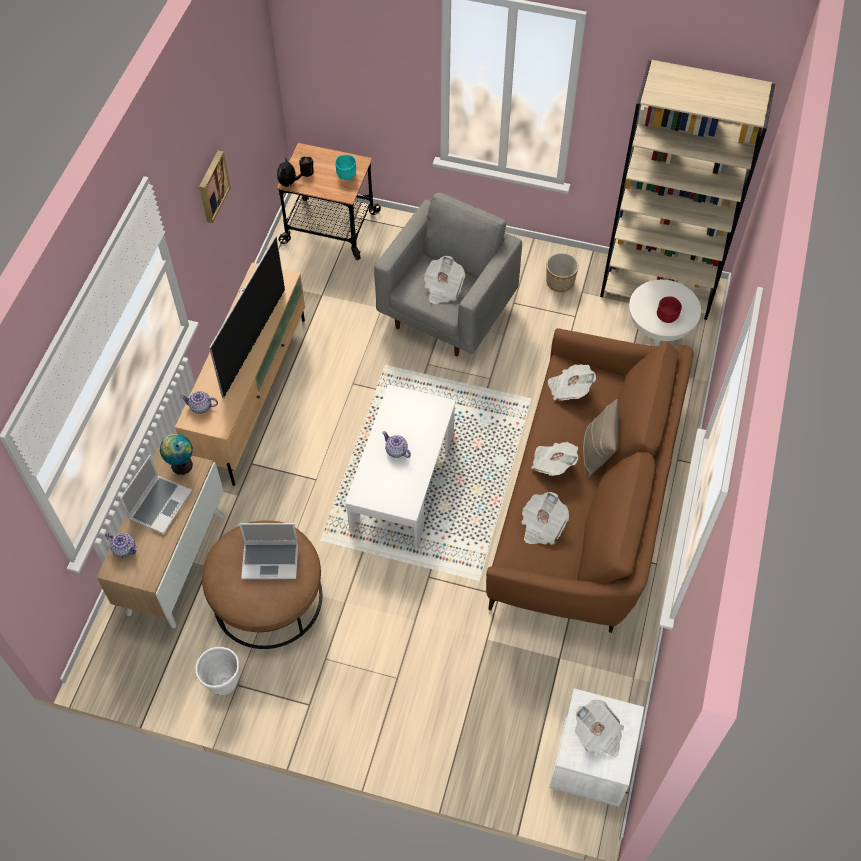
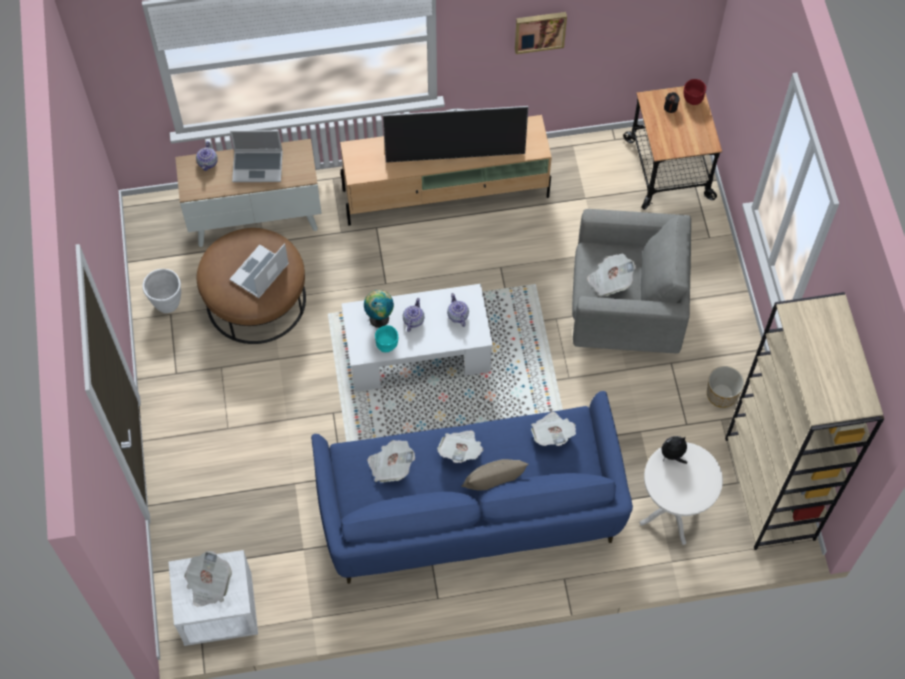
camera: 65 degrees right, 5 degrees up
(181, 464) = (302, 162): globe -> globe (379, 317)
(201, 407) = (369, 151): teapot -> teapot (457, 316)
(271, 560) = (260, 273): laptop -> laptop turned 60 degrees clockwise
(289, 183) = (648, 99): plush toy -> plush toy (673, 455)
(346, 175) = (686, 140): turquoise bowl -> turquoise bowl (387, 344)
(583, 504) = (470, 512): brown sofa -> blue sofa
(667, 318) = (670, 483): red bowl -> red bowl (692, 99)

